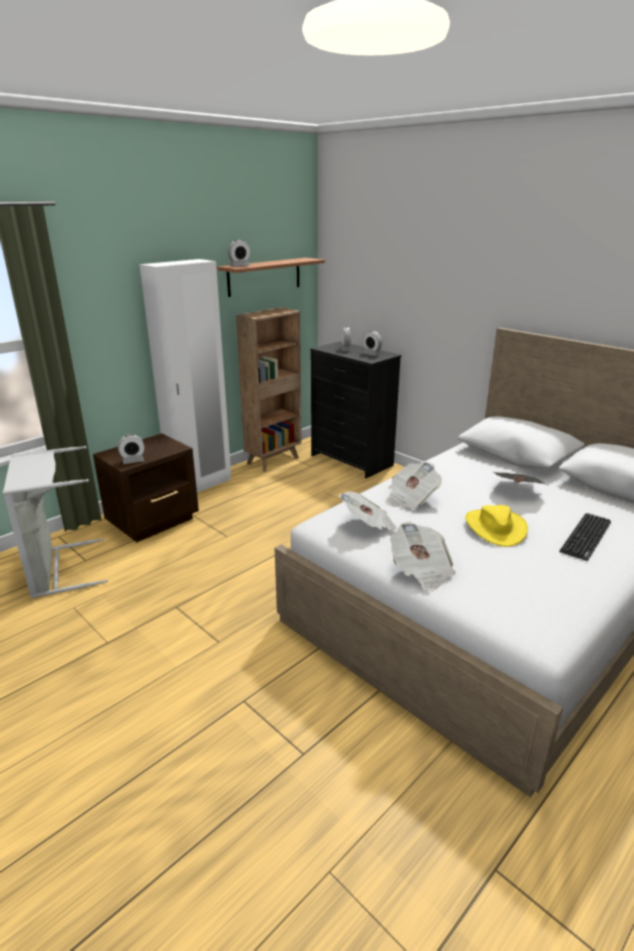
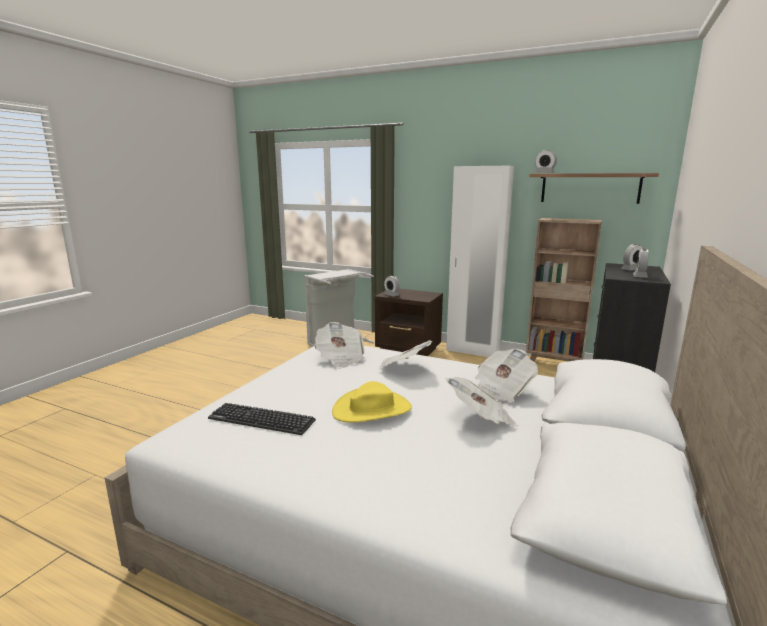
camera: 70 degrees right, 10 degrees down
(421, 571) = (273, 382): newspaper -> newspaper (501, 390)
(586, 536) = (387, 467): keyboard -> keyboard (261, 419)

